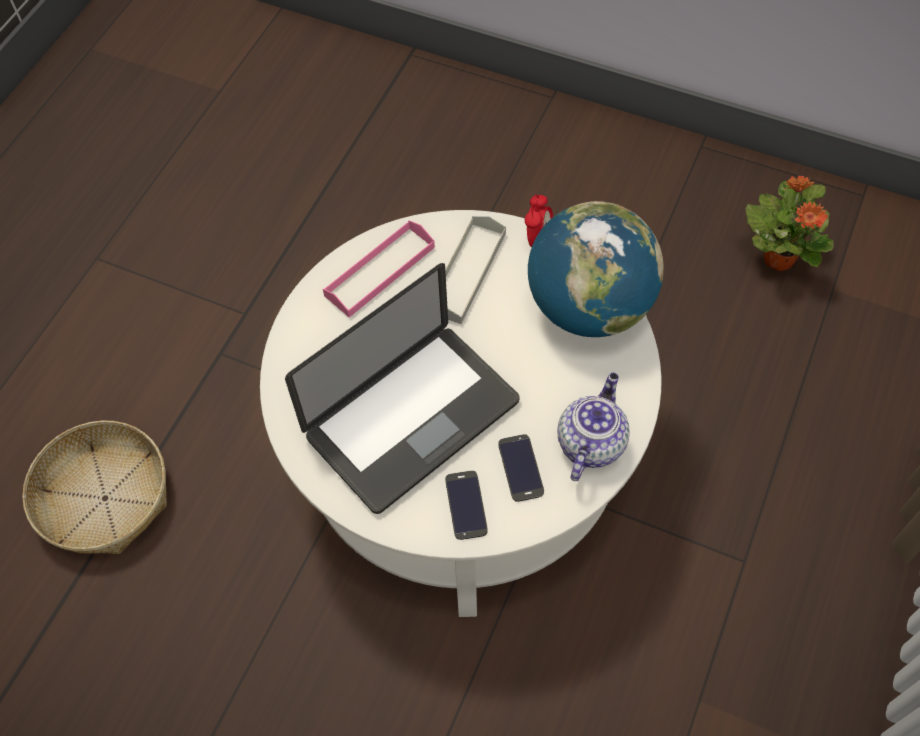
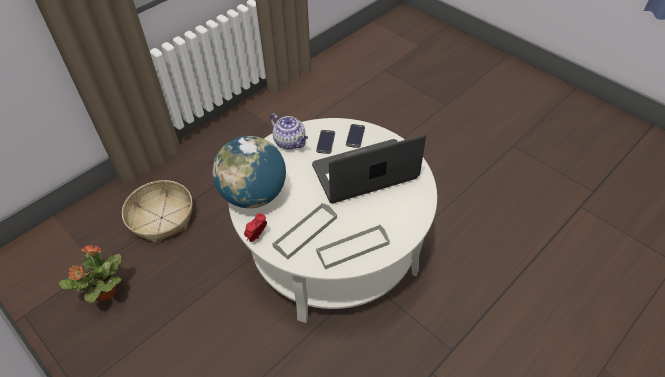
camera: 160 degrees left, 10 degrees down
(106, 498) = (525, 285): basket -> basket (161, 217)
(380, 271) = (353, 248): pink tray -> grey tray
(590, 442) = (290, 142): teapot -> teapot turned 90 degrees counterclockwise

